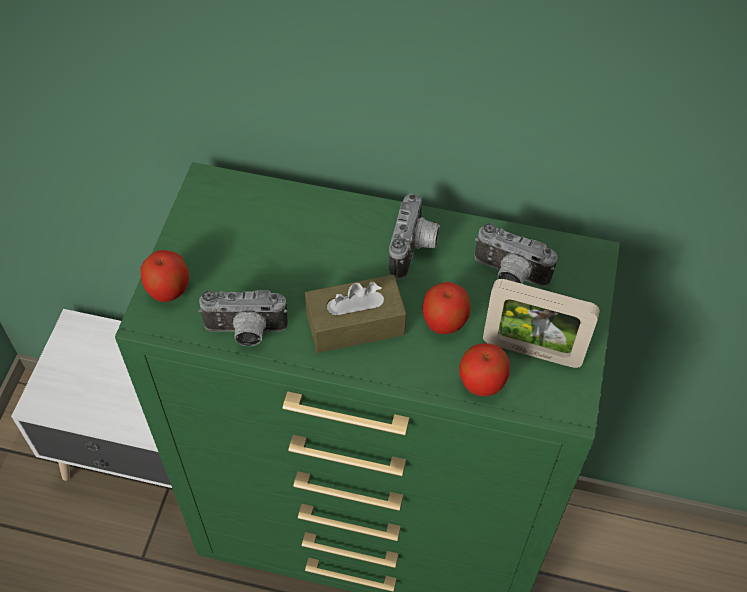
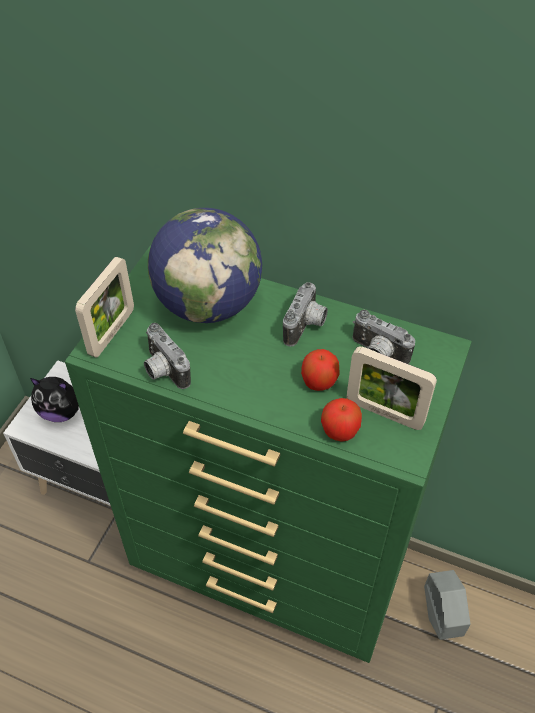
camera: 10 degrees right, 5 degrees down
(83, 378) = (61, 412): none -> plush toy
(168, 290) = (112, 332): apple -> picture frame
(245, 333) = (163, 370): camera -> camera turned 45 degrees clockwise
(284, 235) = (208, 304): none -> globe
(355, 324) = (249, 375): brown tissue box -> none
(588, 559) = (440, 617): none -> grey planter

